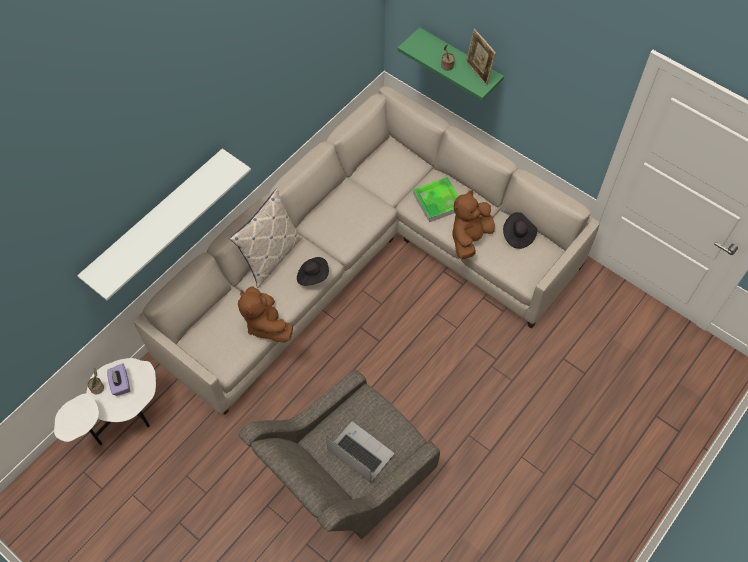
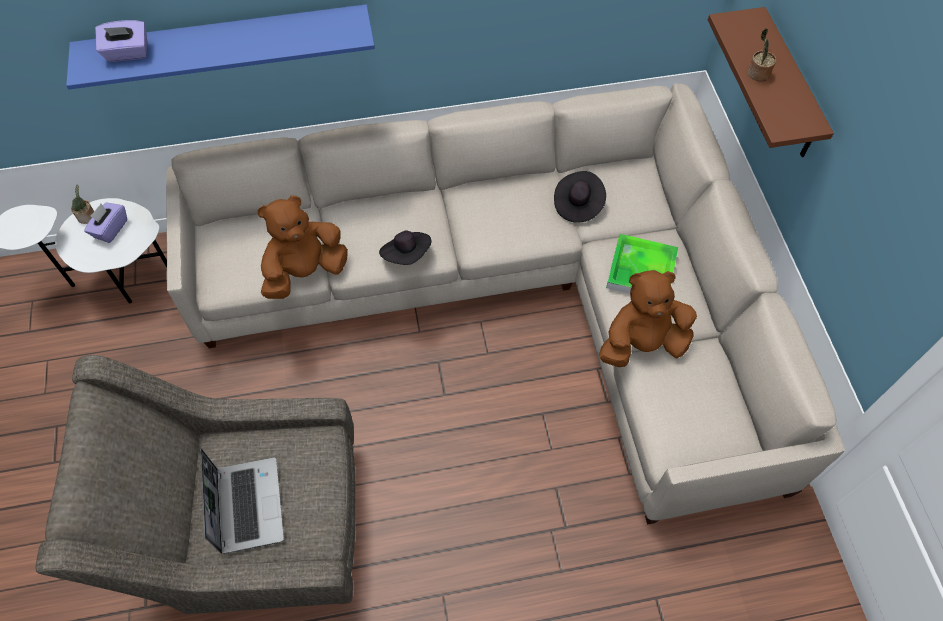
camera: 40 degrees right, 0 degrees up
(120, 259) = (128, 53): none -> purple tissue box
(156, 219) = (227, 44): white shelf -> blue shelf
(266, 324) = (305, 272): brown plush toy -> brown plush toy turned 45 degrees clockwise
(271, 257) = (383, 202): pillow -> none
(459, 63) = (788, 88): green shelf -> brown shelf
(478, 73) = (796, 107): picture frame -> none
(518, 235) = (711, 385): black hat -> black hat (577, 204)

